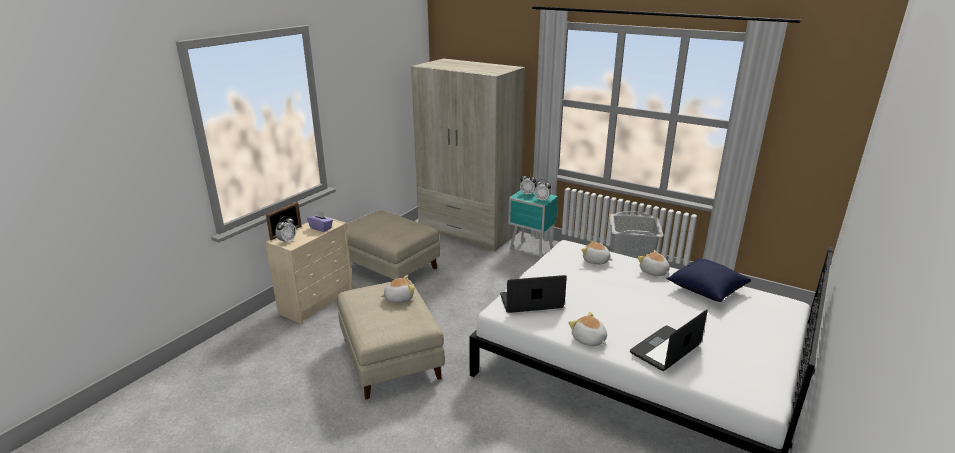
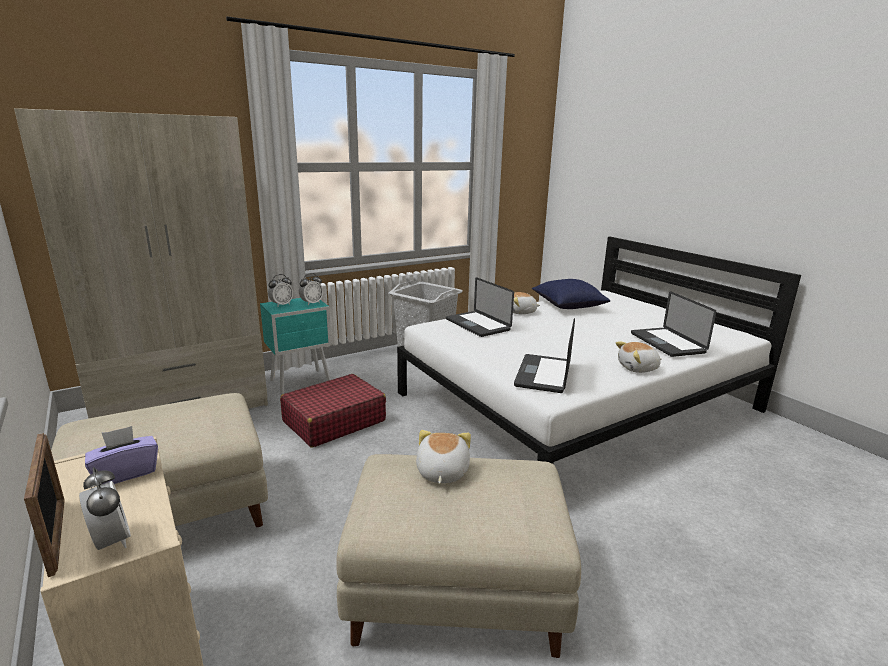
camera: 65 degrees left, 5 degrees down
(498, 276) = (333, 421): none -> red suitcase
(596, 261) = (477, 325): plush toy -> laptop

